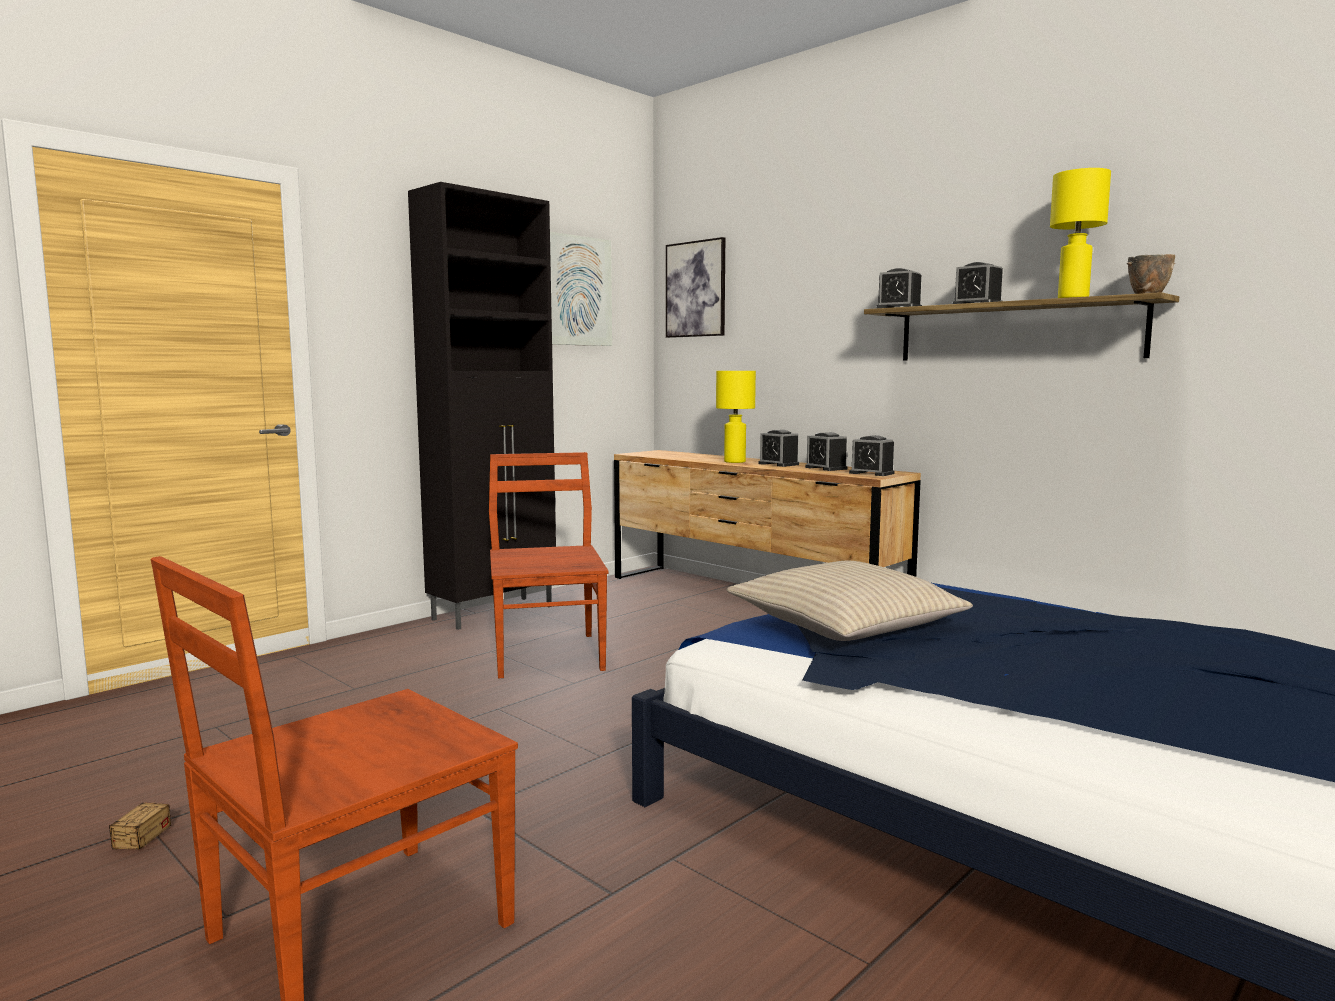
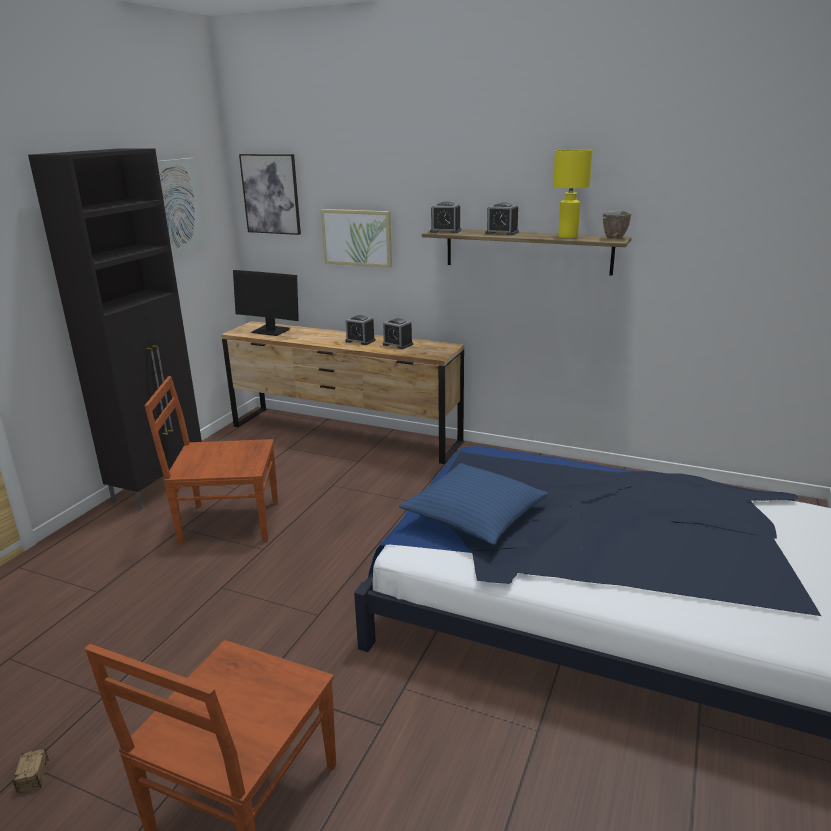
camera: 20 degrees left, 15 degrees up
(548, 653) = (227, 522): brown chair -> brown chair turned 60 degrees counterclockwise
(673, 455) = (271, 331): none -> monitor
(734, 462) = (325, 340): yellow table lamp -> none
(790, 333) = (357, 237): none -> picture
(846, 624) = (475, 515): beige pillow -> blue pillow
(871, 473) = (433, 350): alarm clock -> none

